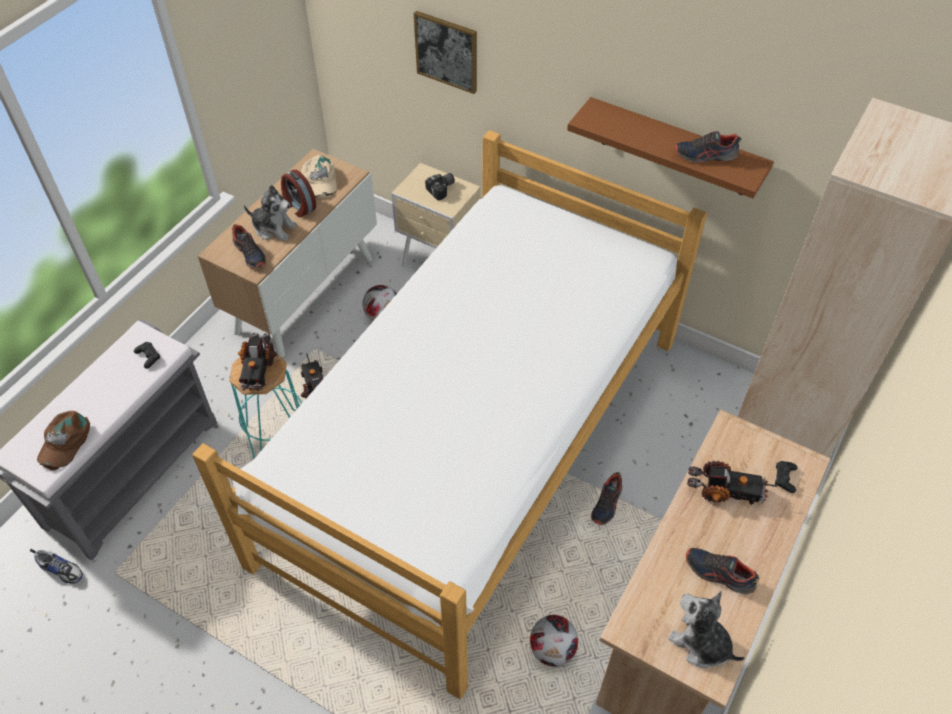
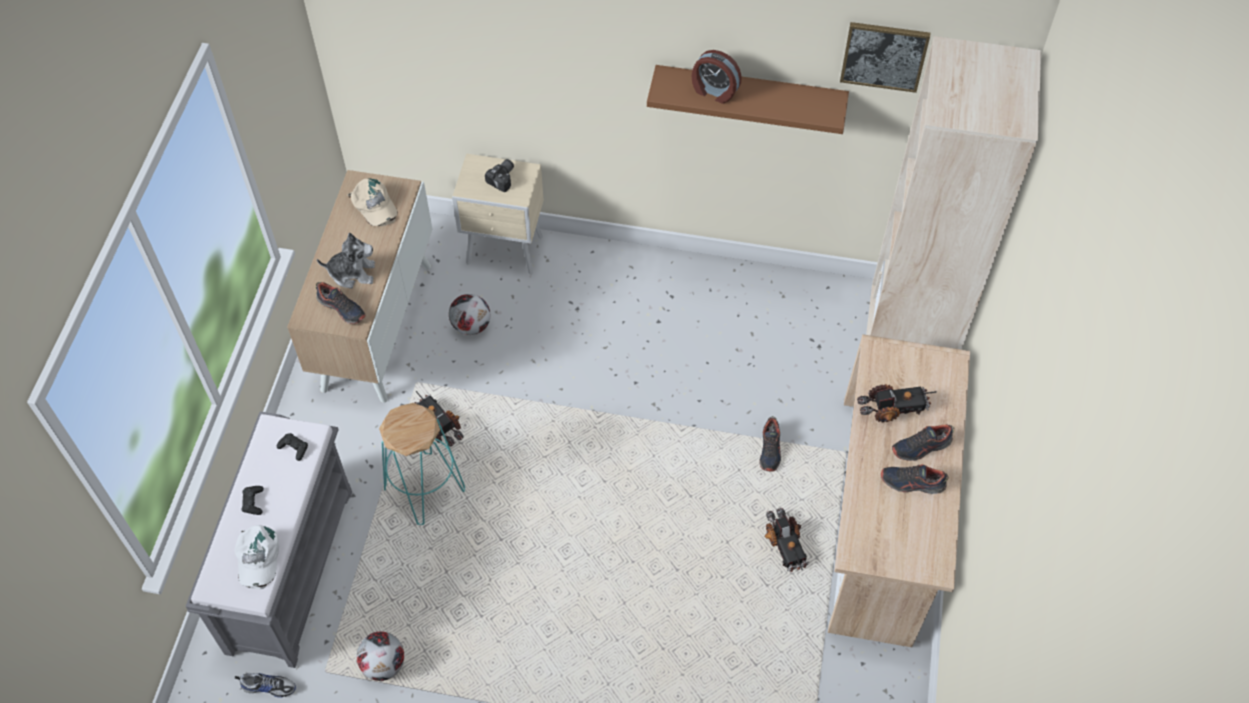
camera: 20 degrees left, 5 degrees up
(65, 441) = (257, 557): brown cap -> white cap
(257, 369) = (408, 426): toy truck -> toy truck (785, 545)
(299, 206) = (367, 241): alarm clock -> alarm clock (714, 91)
(447, 51) = (489, 46): picture -> picture (884, 56)
(477, 446) = (626, 432): bed -> none
(553, 649) = (772, 599): football -> football (384, 664)
(700, 643) = (917, 545): plush toy -> none
(705, 155) = (786, 102): shoe -> shoe (921, 447)
(785, 478) = (938, 381): black game controller -> black game controller (253, 502)

